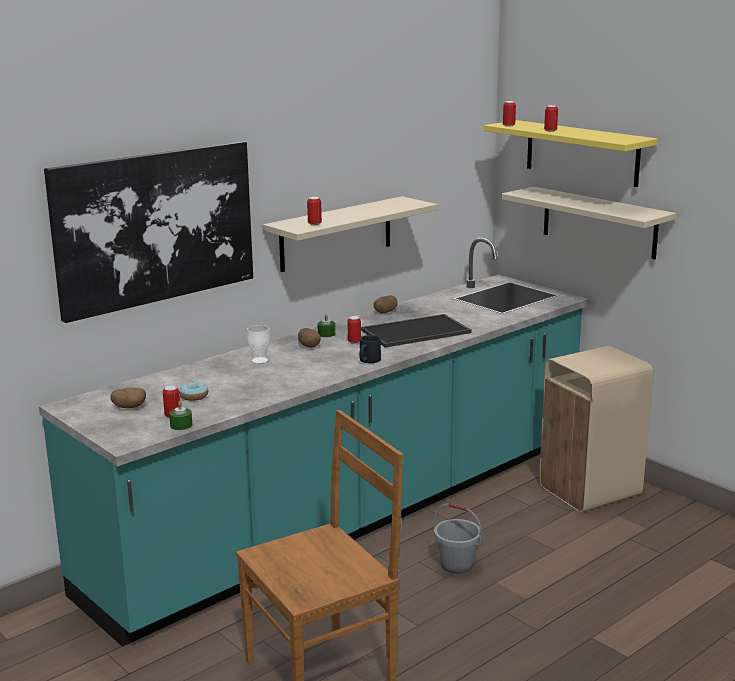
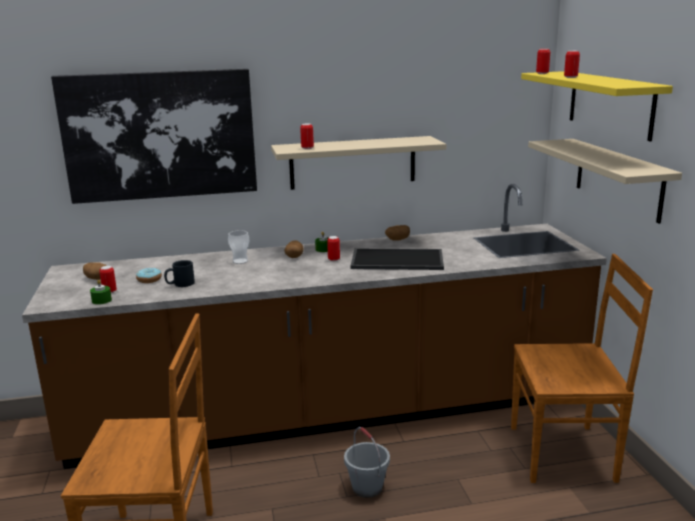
camera: 30 degrees right, 0 degrees up
(368, 361) = (318, 277): black mug -> black mug (180, 284)
(369, 507) = (350, 410): turquoise counter -> brown counter
(591, 491) = (565, 453): beige trash can -> brown chair

